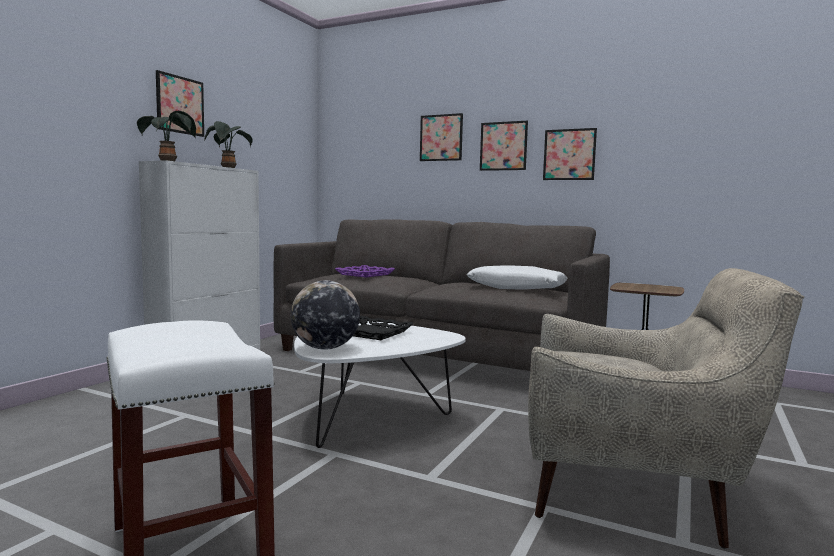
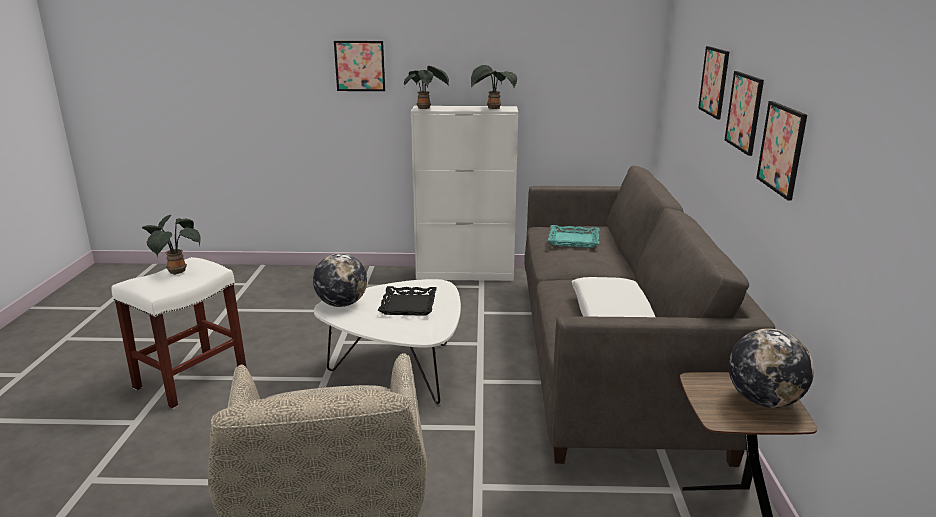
camera: 65 degrees right, 15 degrees up
(174, 335) = (175, 271): none -> potted plant
(180, 105) = (460, 50): picture -> picture (360, 66)
(365, 274) = (573, 240): purple tray -> turquoise tray
(649, 286) = (763, 401): none -> globe

